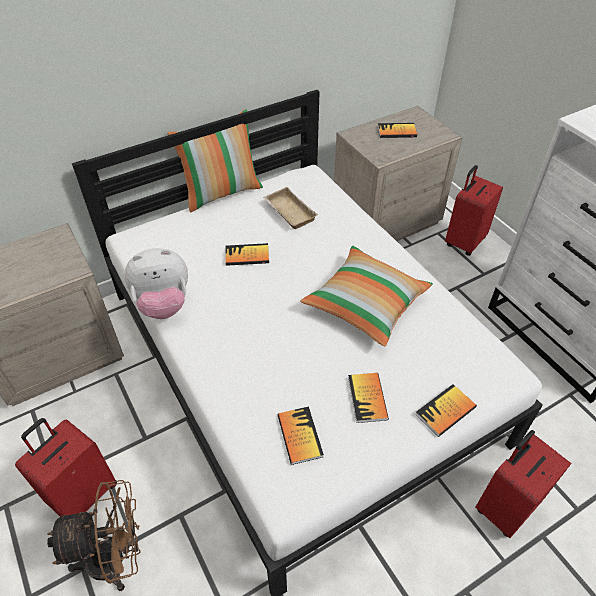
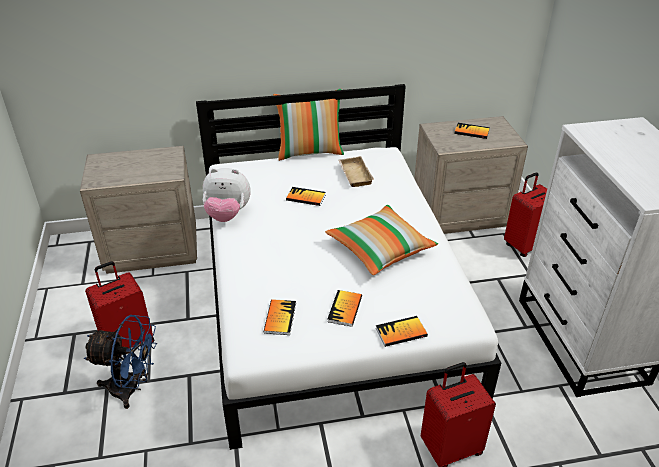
camera: 20 degrees right, 10 degrees down
(117, 559) = (132, 388): brown fan -> blue fan

